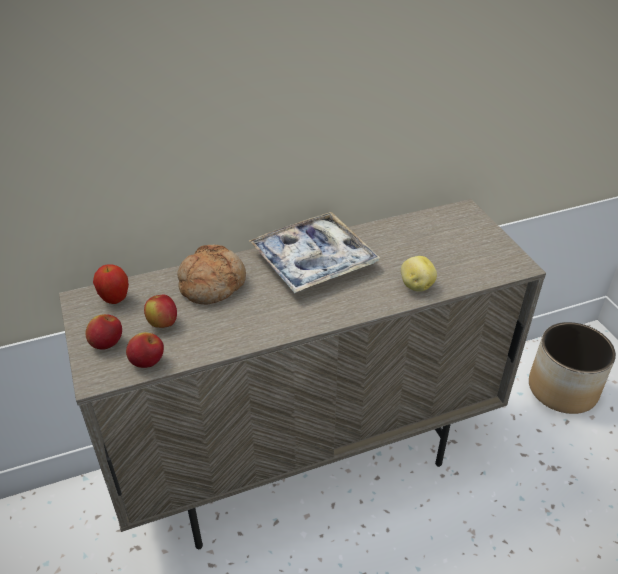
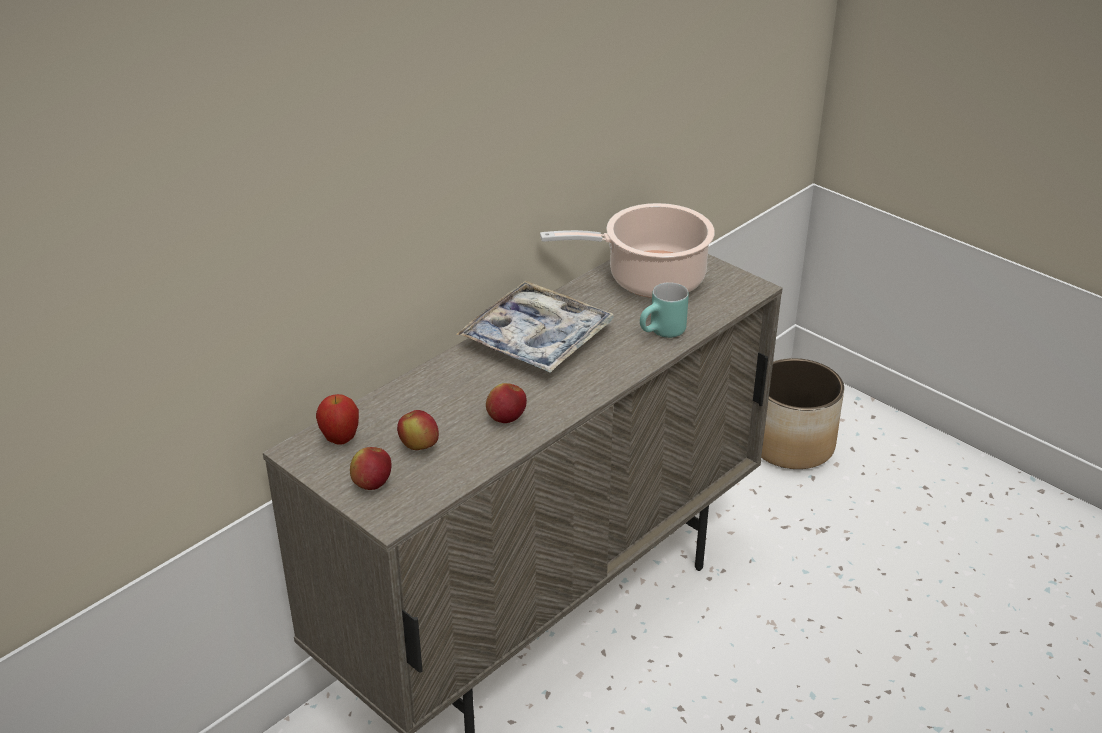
camera: 25 degrees left, 5 degrees down
(147, 362) = (435, 487): apple -> apple (506, 418)
(212, 283) = (440, 392): bread -> none
(416, 285) = (663, 334): potato -> turquoise mug
(436, 235) = (649, 279): none -> cooking pot

